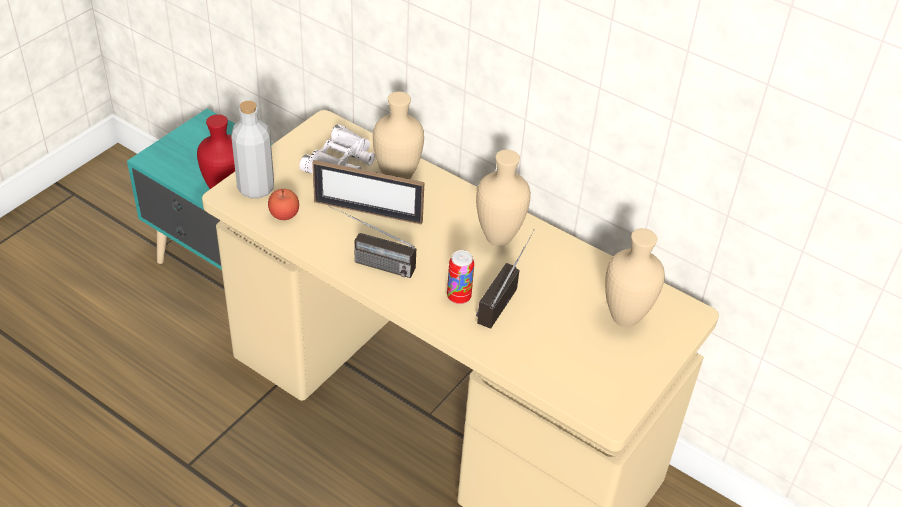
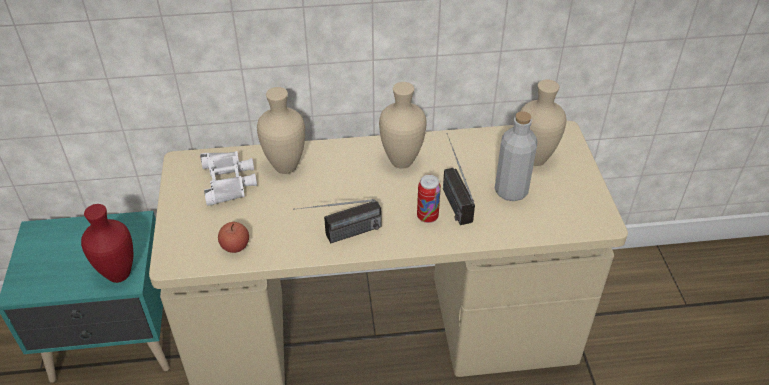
camera: 40 degrees left, 0 degrees up
(256, 188) = (187, 242): grey bottle -> grey bottle (511, 191)
(368, 211) = (294, 202): picture frame -> none

